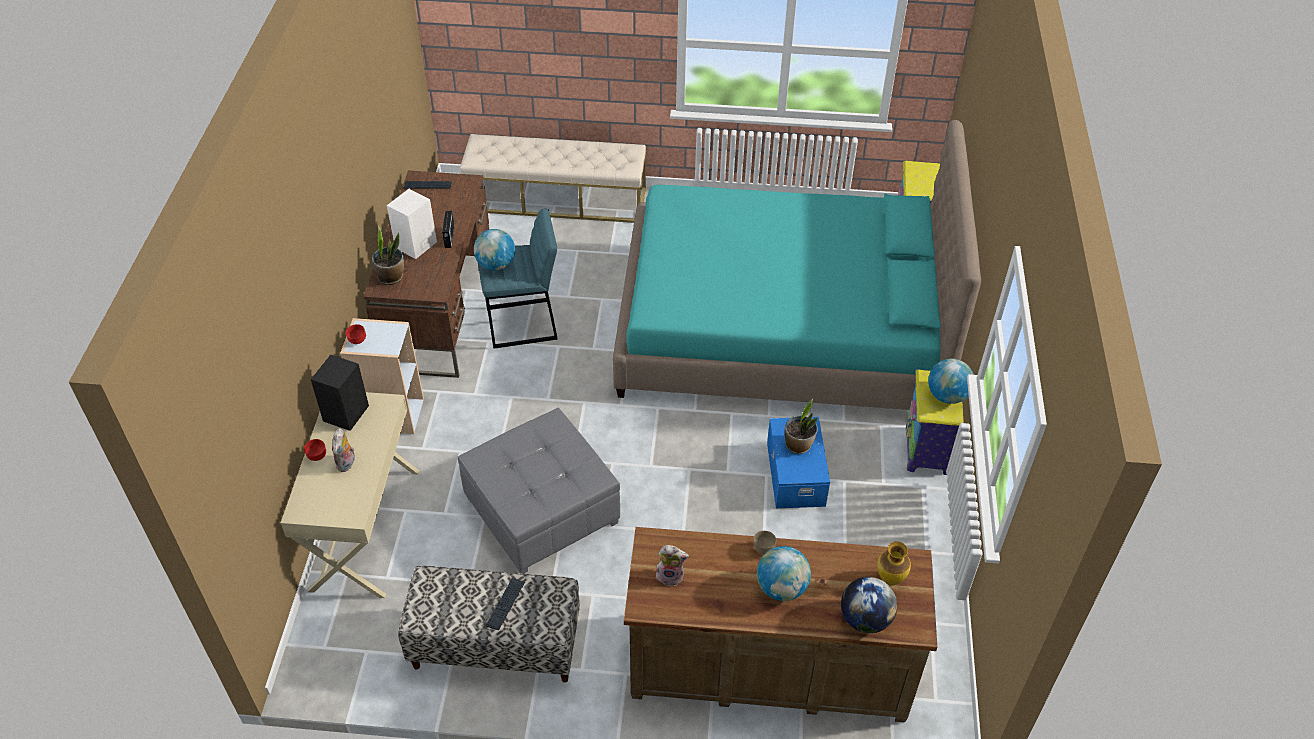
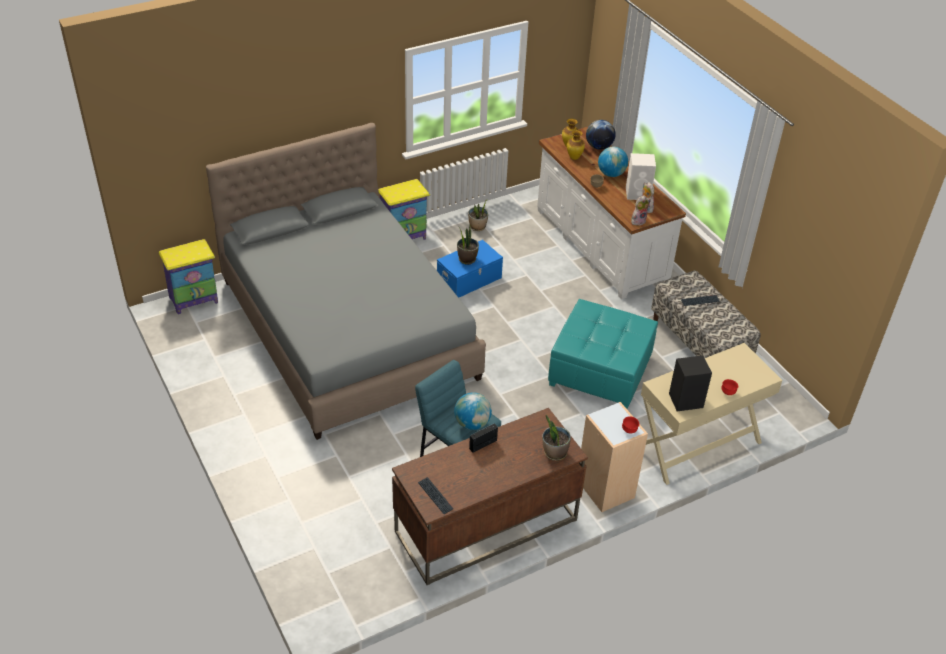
camera: 125 degrees left, 5 degrees down
(347, 464) = (716, 376): plush toy -> plush toy (638, 221)
(415, 245) = (510, 459): white speaker -> white speaker (638, 193)
(541, 510) = (600, 371): grey ottoman -> turquoise ottoman
(557, 199) = (292, 526): beige bench -> none
(782, 329) = (348, 328): turquoise bed -> grey bed
(853, 566) = (574, 158): none -> vase
(902, 541) = (477, 227): none -> potted plant
(947, 396) = (401, 188): globe -> none

